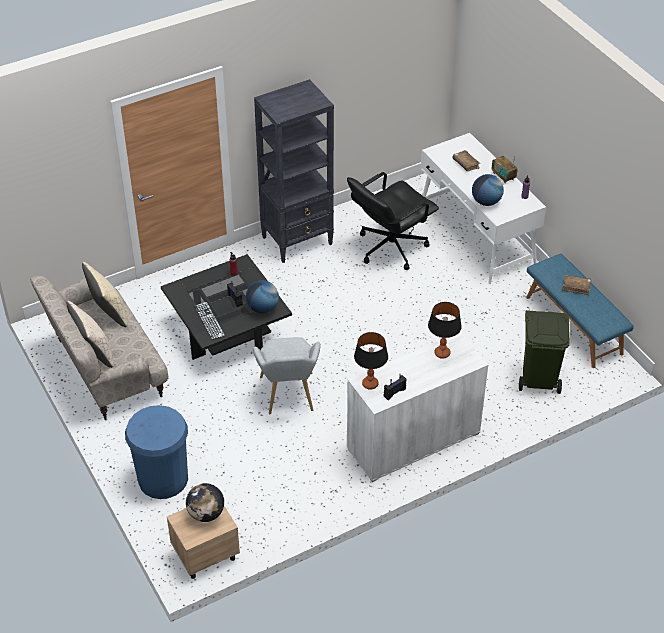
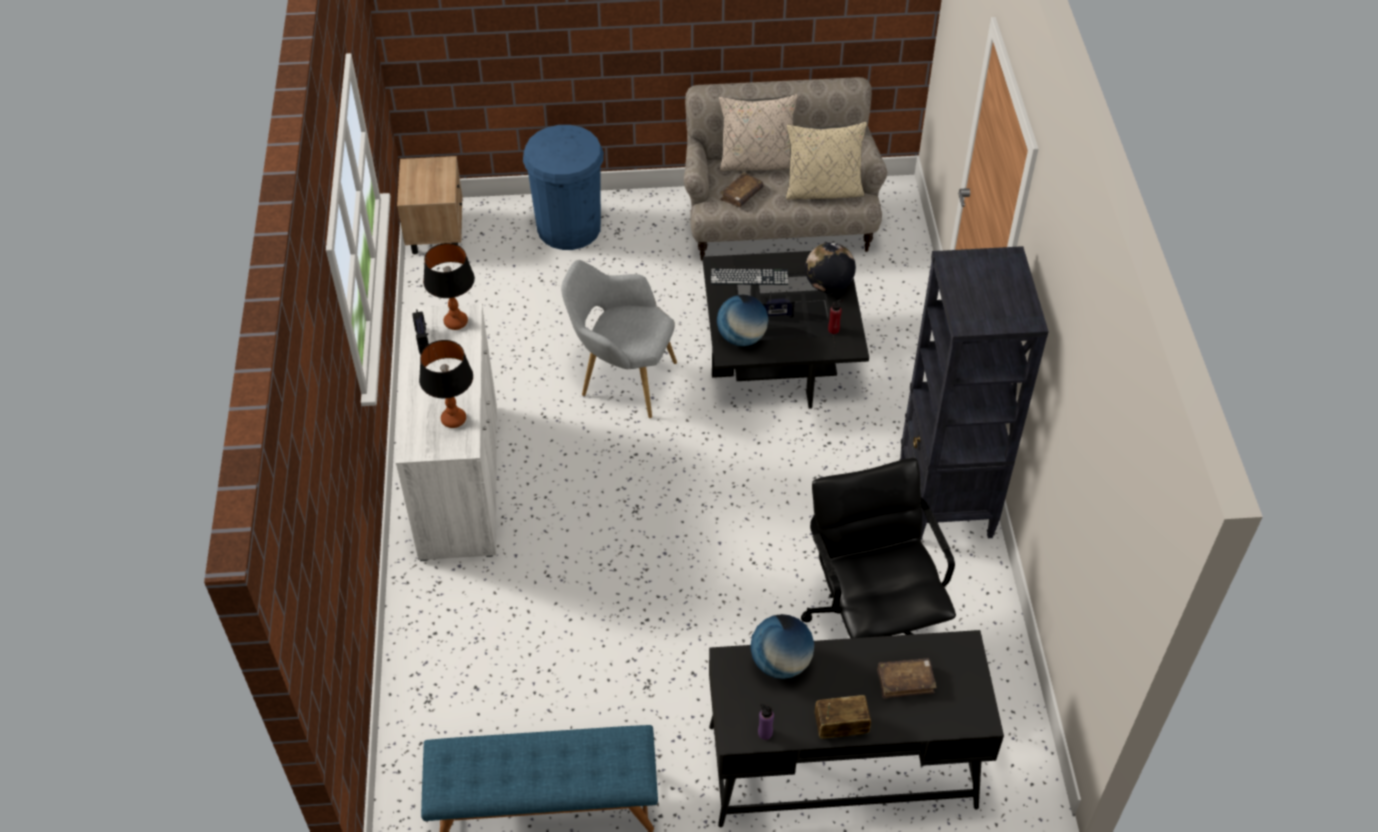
camera: 115 degrees right, 5 degrees up
(206, 514) = (434, 186): globe -> globe (828, 285)
(476, 236) = (840, 765): white desk -> black desk
(540, 378) = (466, 691): green trash can -> none
(576, 287) = (553, 766): brown book -> brown book (741, 195)

